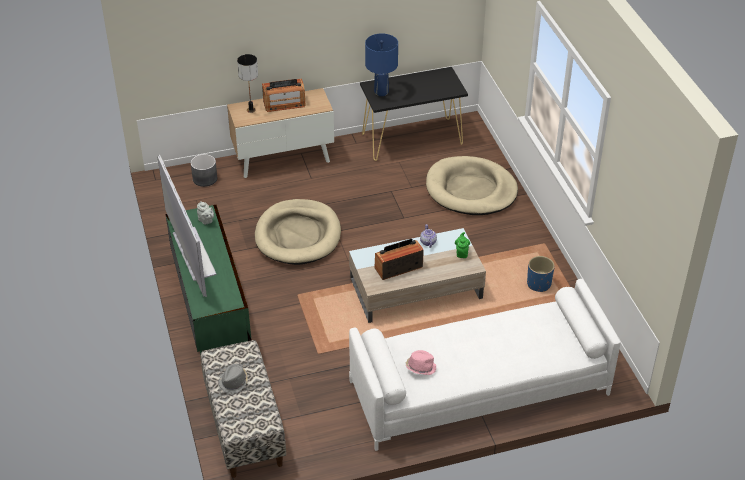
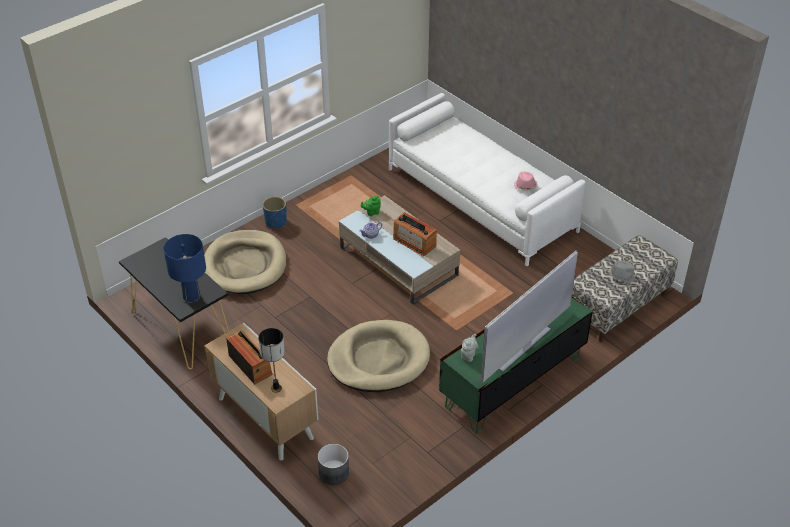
camera: 115 degrees left, 0 degrees up
(539, 284) = (348, 197): blue planter -> blue planter (276, 222)

